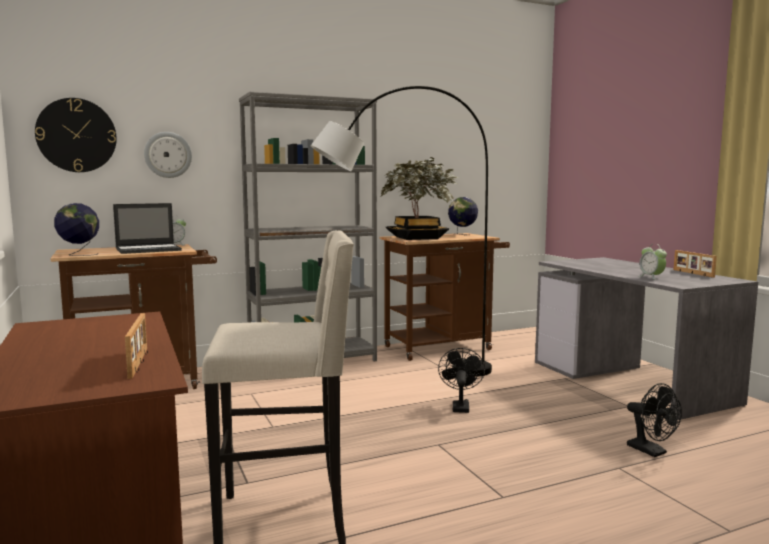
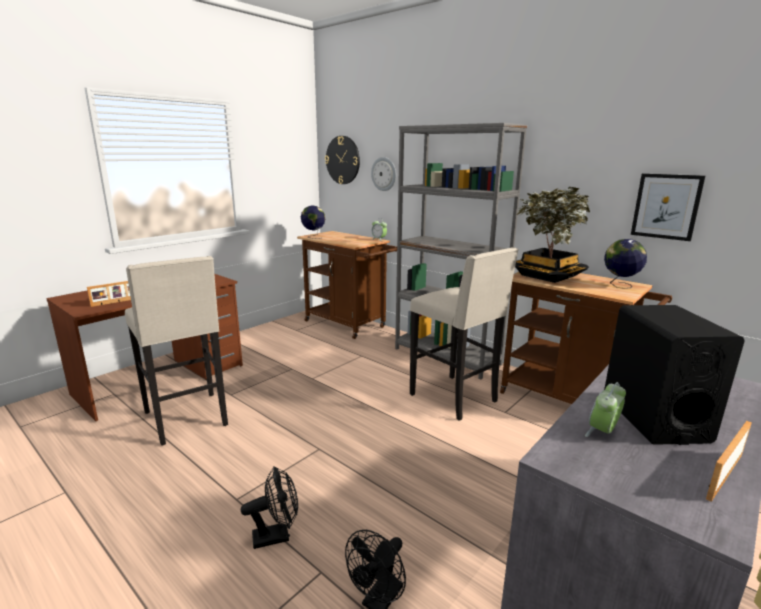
camera: 65 degrees right, 10 degrees up
(149, 249) = (349, 240): laptop -> none
(400, 376) = (455, 398): grey floor lamp -> beige stool
(460, 406) = (410, 443): black fan -> black fan (277, 536)
(464, 172) = (666, 206): none -> picture
(636, 271) = (653, 418): none -> black speaker

